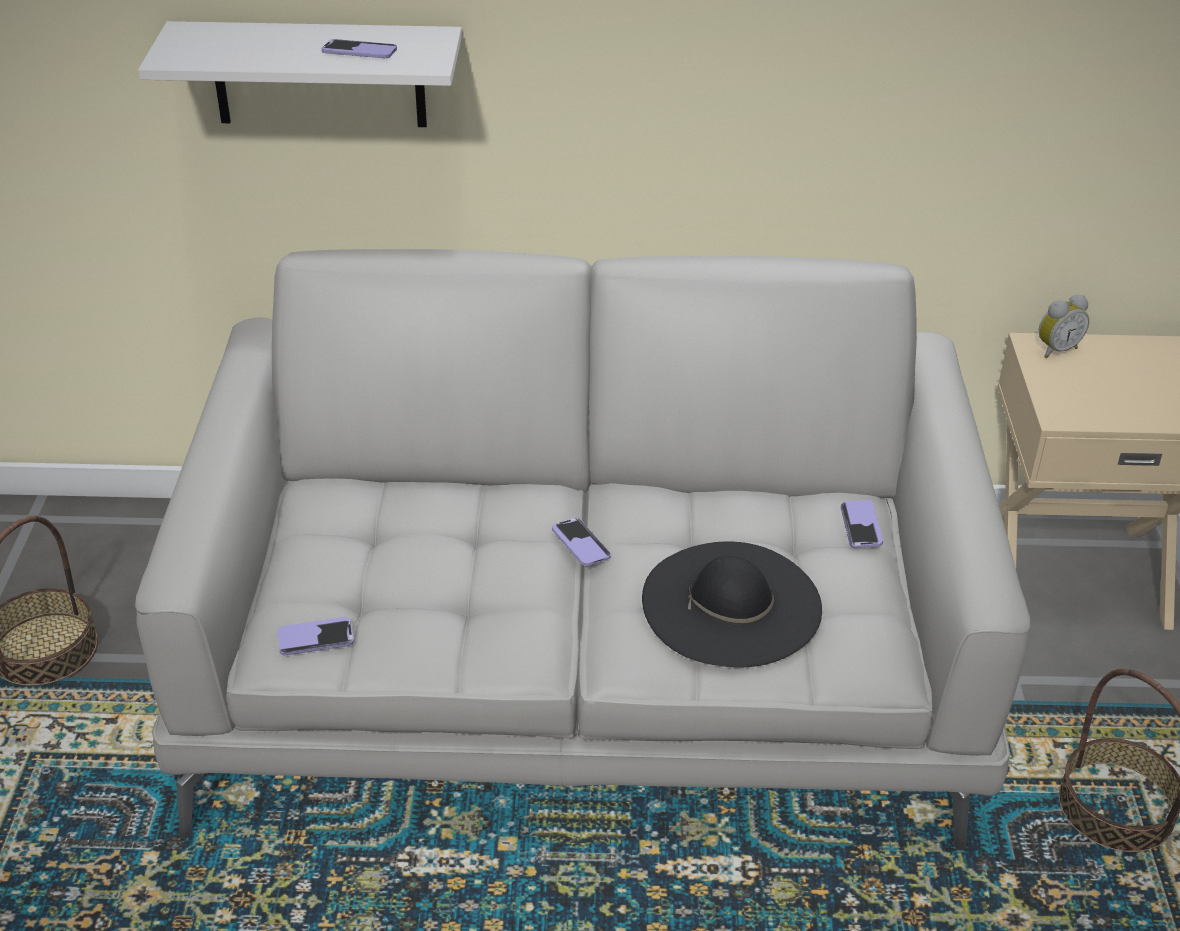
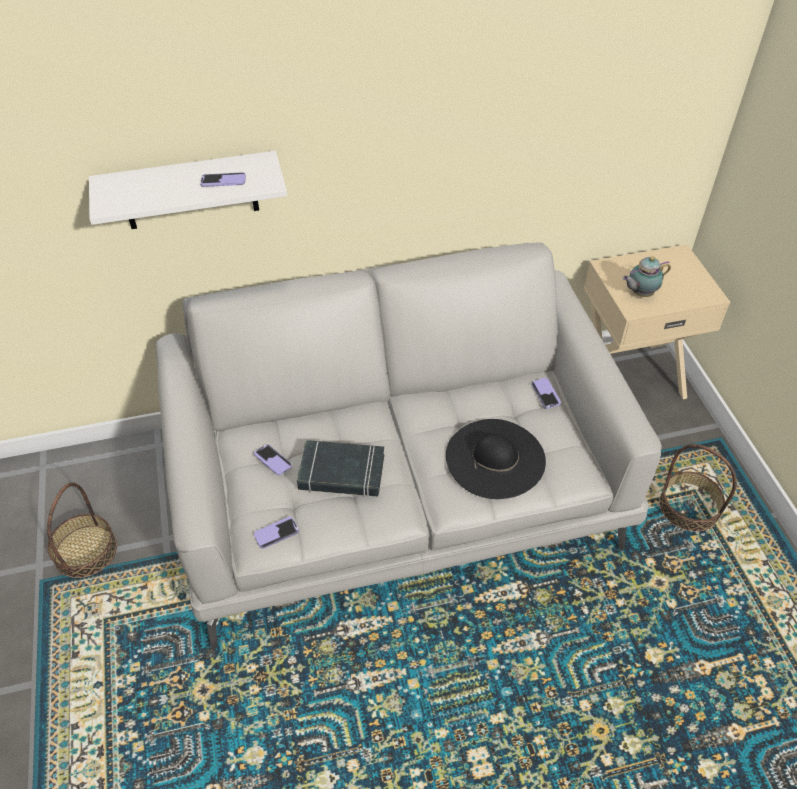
camera: 15 degrees left, 10 degrees up
(458, 574) = (341, 473): none -> black book
(581, 543) = (401, 438): phone -> phone (272, 460)
(1055, 349) = (617, 267): alarm clock -> none
(1083, 394) = (640, 293): none -> teapot

